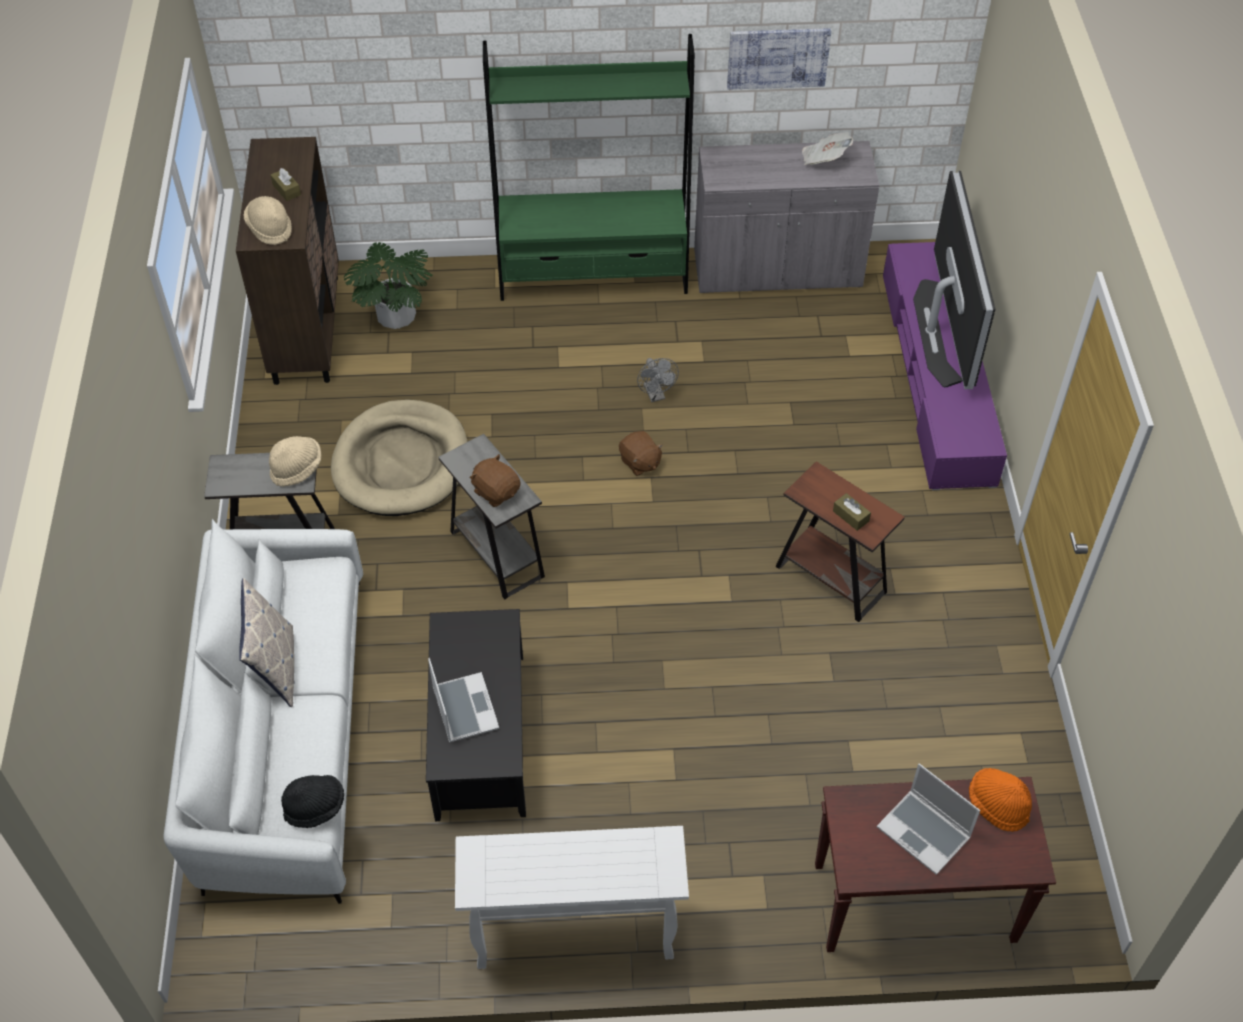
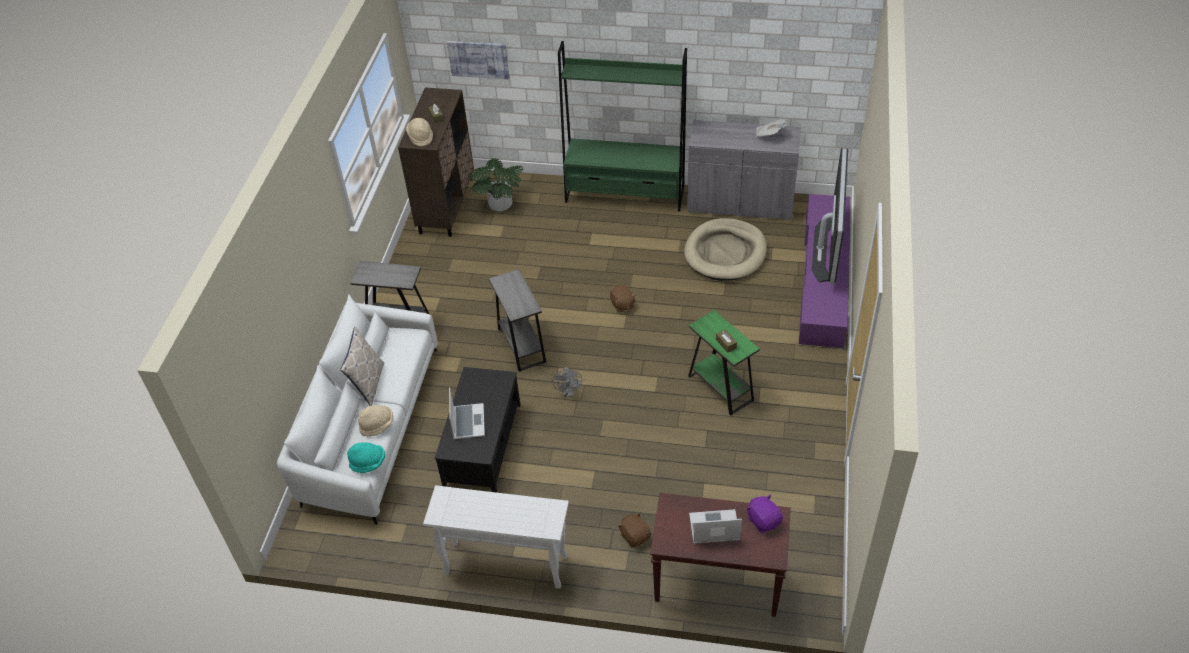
camera: 15 degrees right, 5 degrees down
(297, 469) = (406, 274): beige hat -> beige hat (377, 425)
(315, 807) = (368, 463): black hat -> turquoise hat
(401, 462) = (480, 287): beige dog bed -> beige dog bed (725, 253)
(496, 491) = (516, 302): brown plush toy -> brown plush toy (635, 536)
(656, 395) = (643, 268): grey fan -> grey fan (568, 393)
(778, 57) = (741, 68): picture -> picture (478, 59)
(830, 579) = (720, 388): brown side table -> green side table
(925, 833) = (713, 528): laptop -> laptop turned 120 degrees clockwise
(997, 805) = (763, 520): orange hat -> purple plush toy

